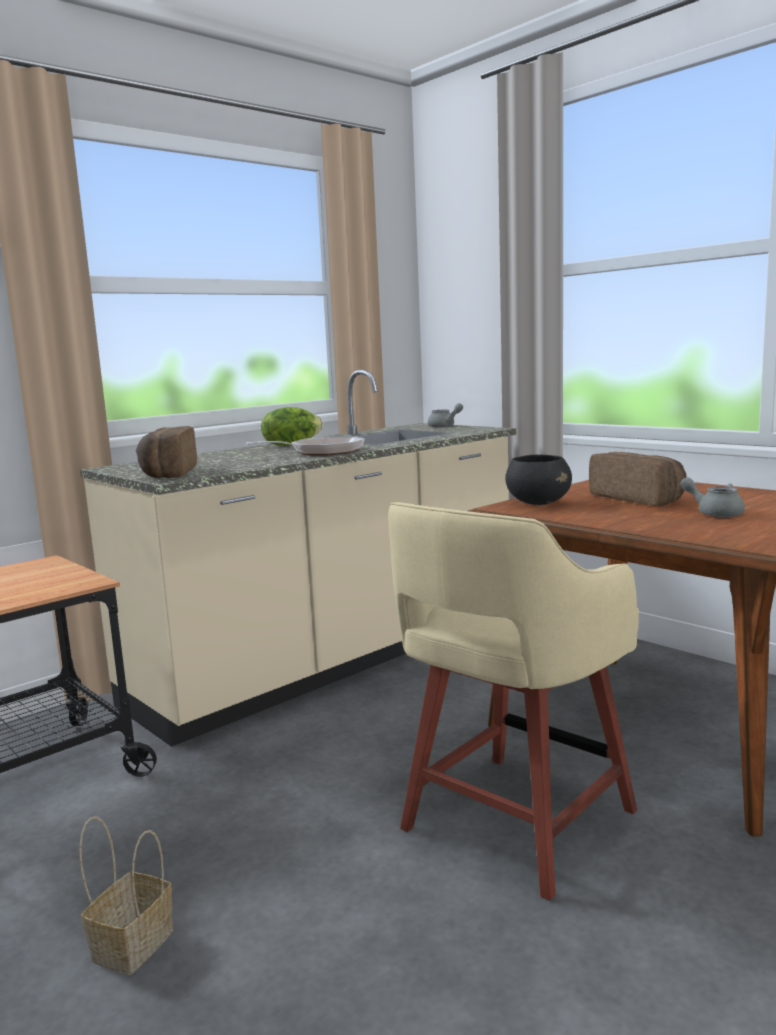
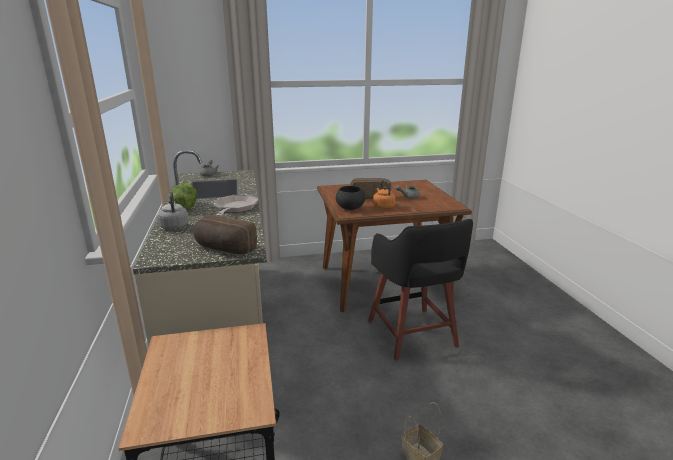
camera: 60 degrees left, 10 degrees up
(222, 453) = (174, 226): none -> grey kettle
(513, 823) = (412, 335): beige stool -> black stool
(602, 512) = (383, 206): none -> orange kettle

